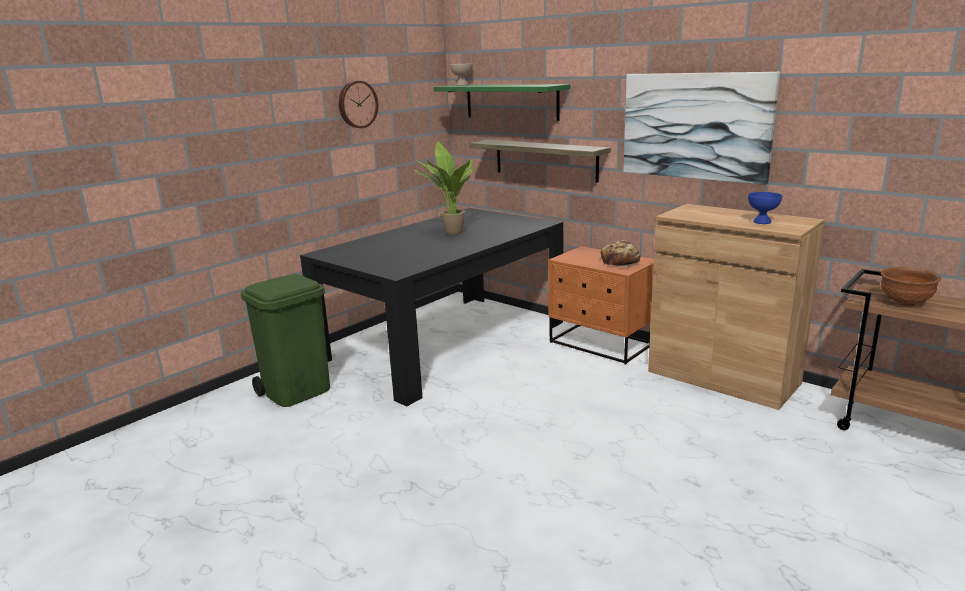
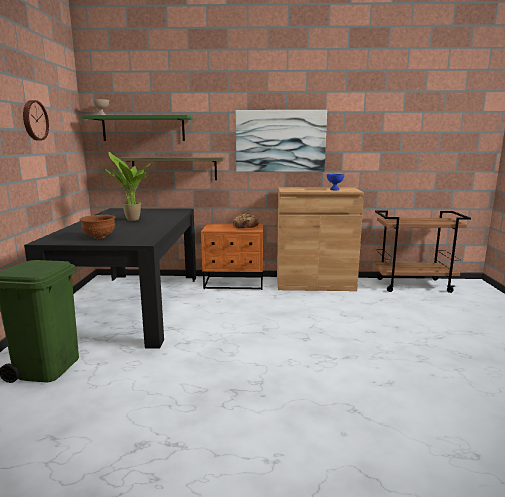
camera: 40 degrees left, 5 degrees down
(904, 303) = (406, 221): brown bowl -> brown bowl (99, 237)

